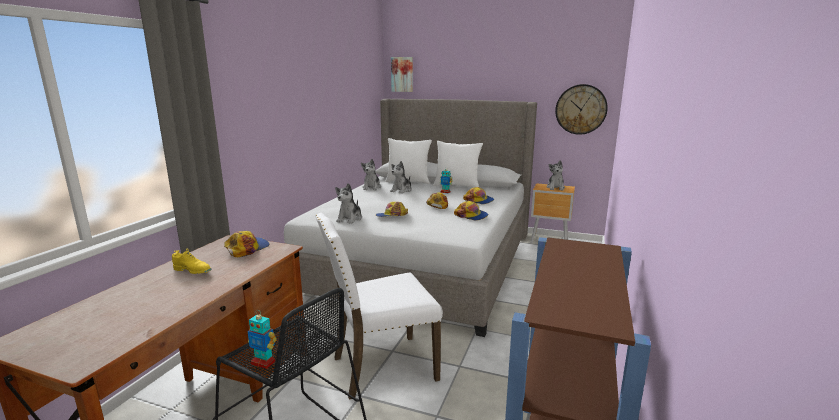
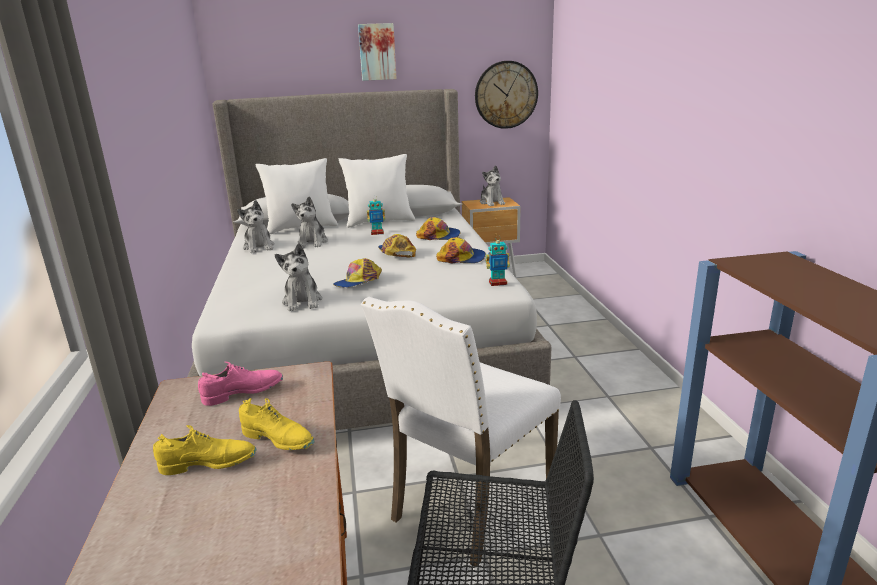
camera: 30 degrees left, 5 degrees up
(229, 271) = (278, 439): none -> yellow shoe
(247, 248) = (243, 393): cap -> pink shoe
(263, 362) = (496, 563): toy robot -> toy robot (497, 283)
(402, 74) = (237, 58): picture -> picture (377, 52)

